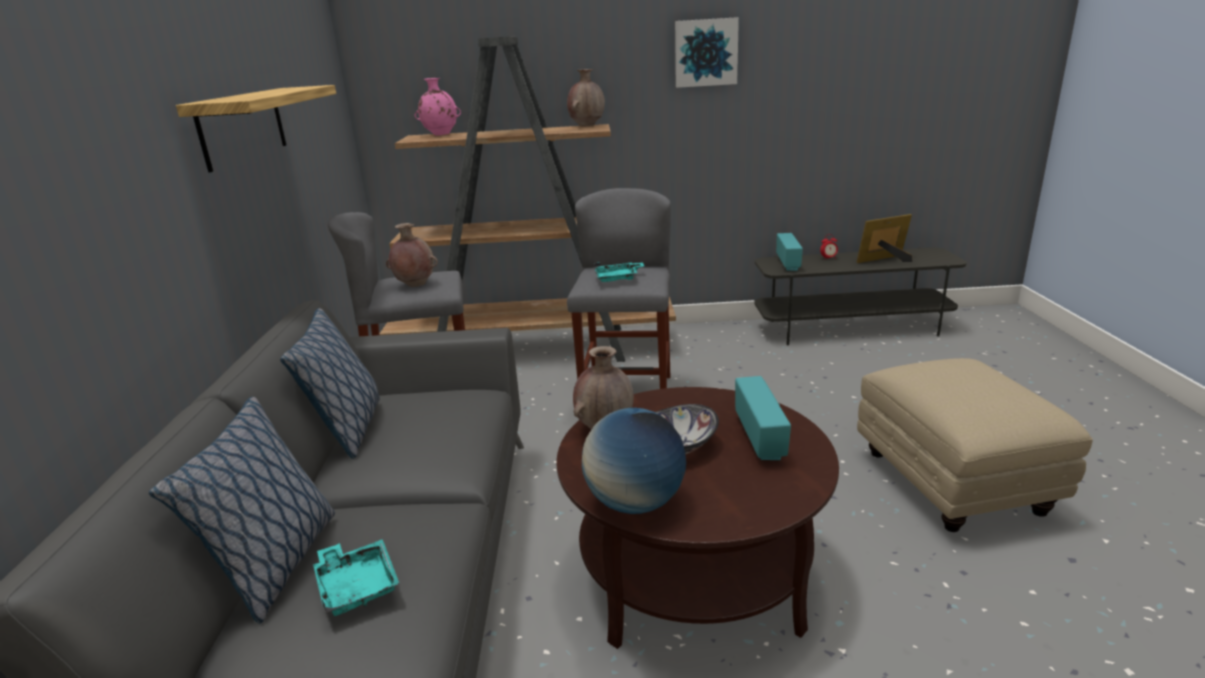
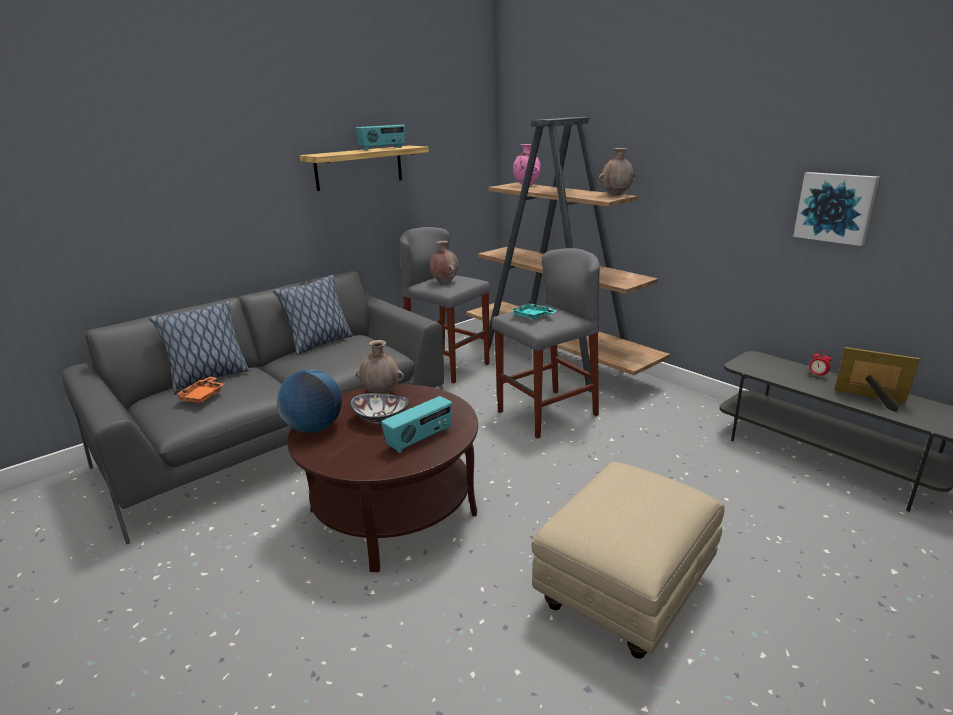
camera: 50 degrees right, 0 degrees up
(357, 585) = (203, 396): turquoise tray -> orange tray
(705, 52) = (738, 142): picture -> picture (835, 207)
(788, 263) = (766, 365): radio -> radio (382, 148)

